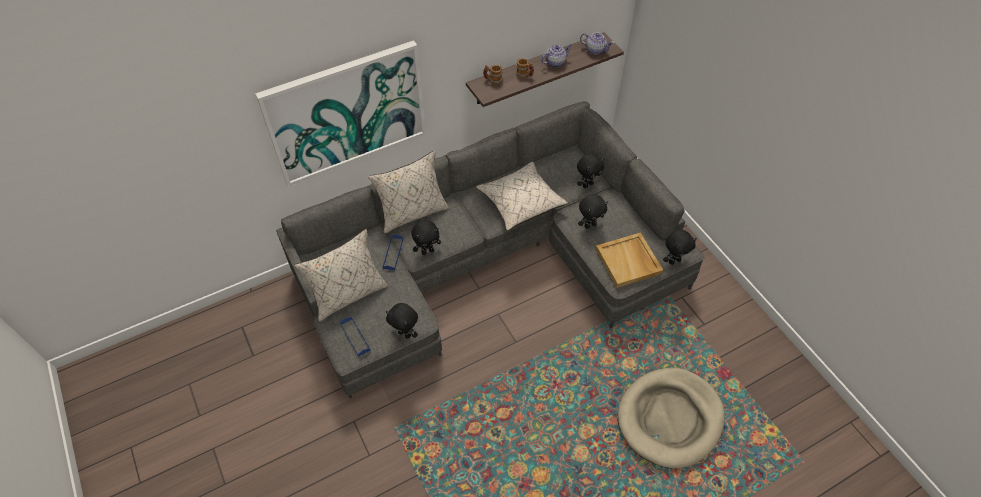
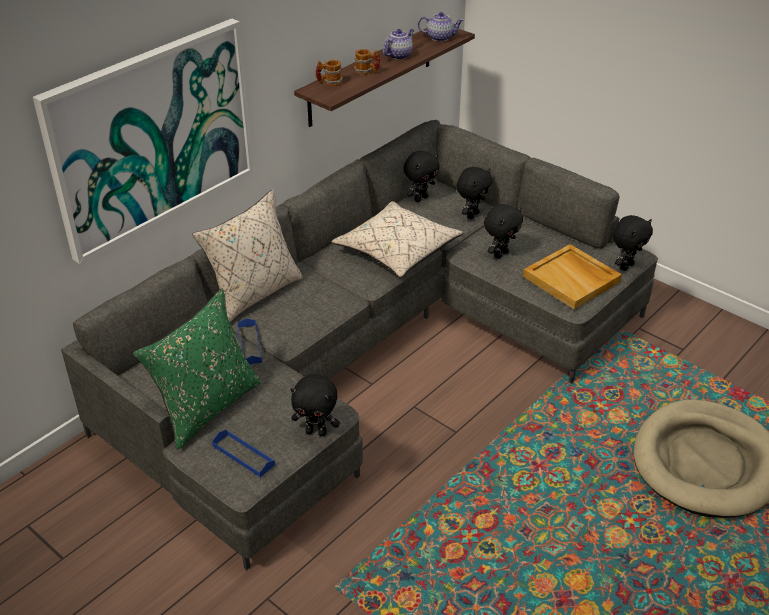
camera: 20 degrees left, 15 degrees down
(348, 295) = (207, 407): beige pillow -> green pillow
(427, 251) = (298, 330): black plush toy -> black plush toy (420, 198)

